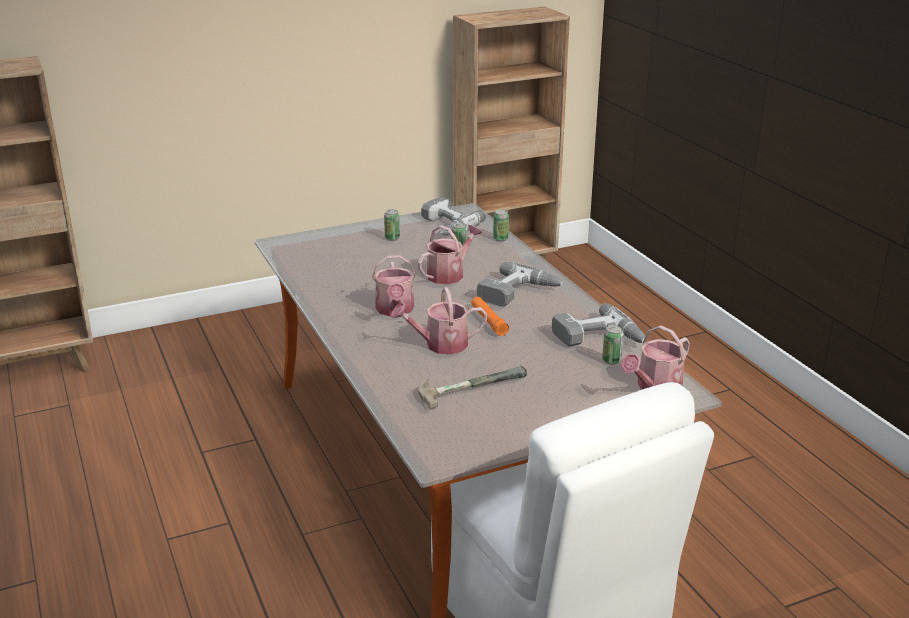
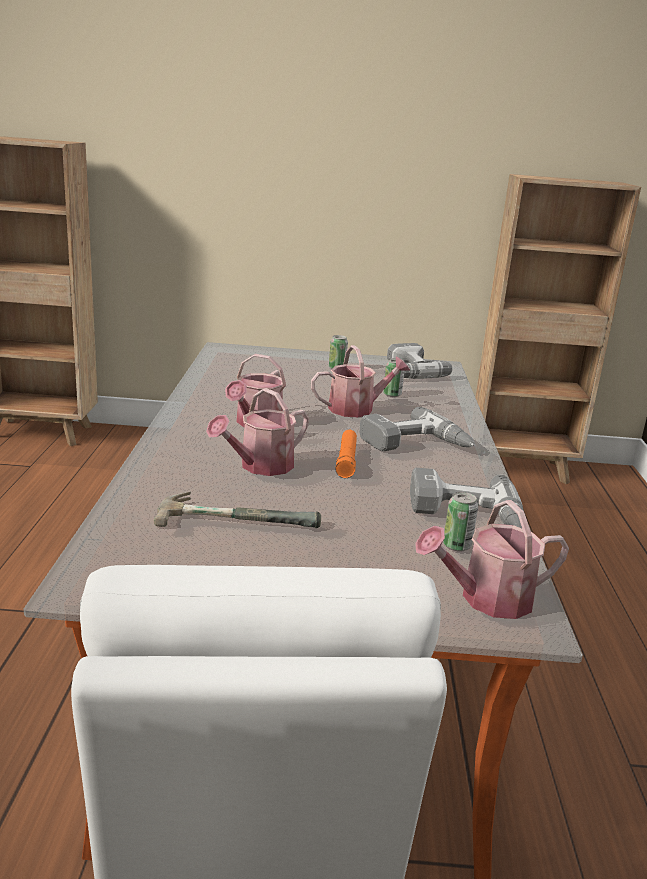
camera: 25 degrees right, 5 degrees down
(440, 344) = (260, 466): watering can -> watering can turned 60 degrees counterclockwise
(500, 238) = (453, 394): can -> none

